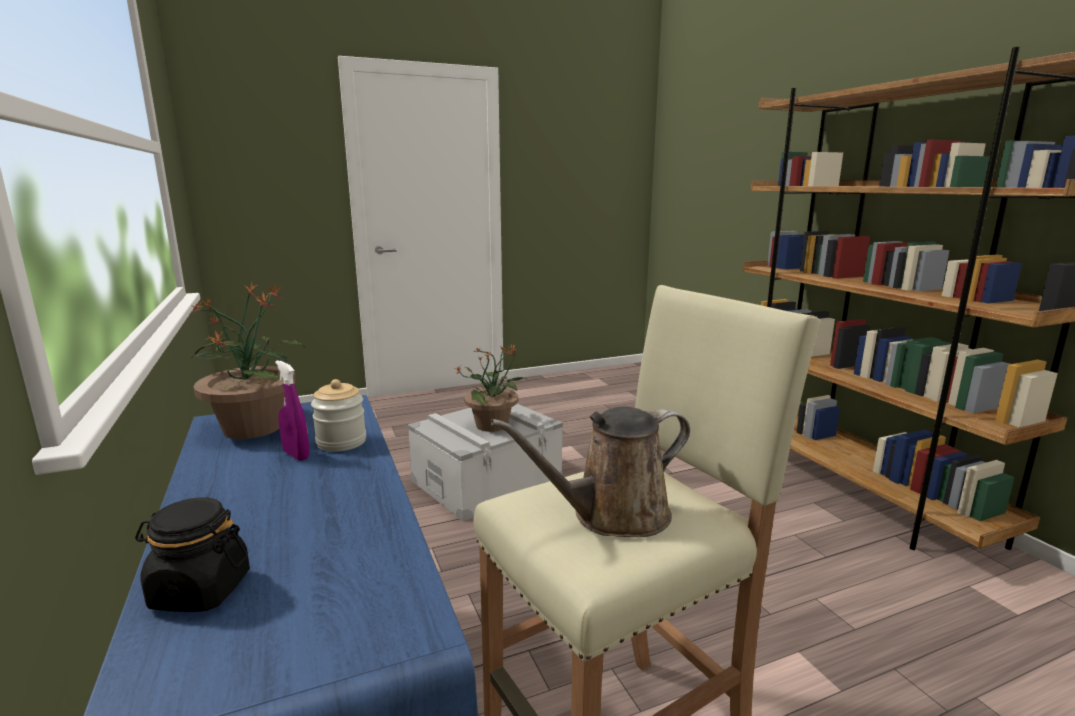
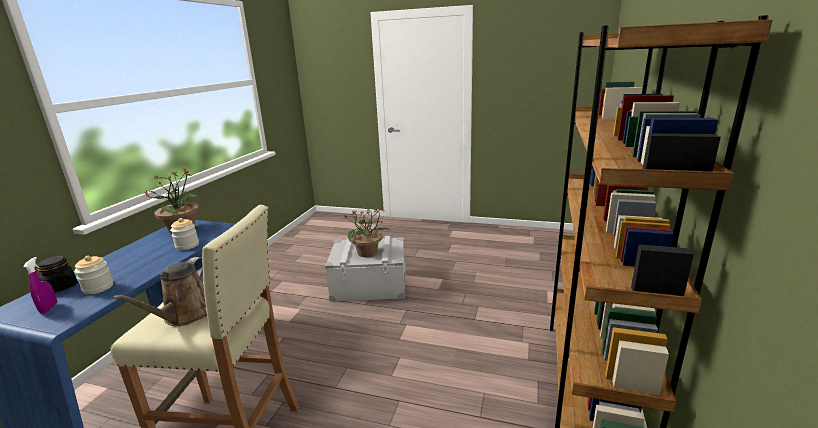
camera: 40 degrees right, 5 degrees up
(296, 455) = (166, 246): purple spray bottle -> purple spray bottle (49, 308)
(323, 552) = (98, 288): none -> jar
(612, 515) = (185, 315): brown watering can -> brown watering can turned 90 degrees counterclockwise

